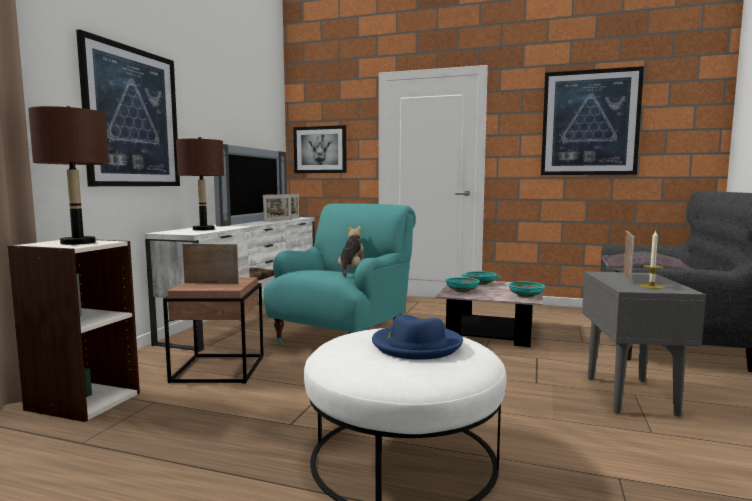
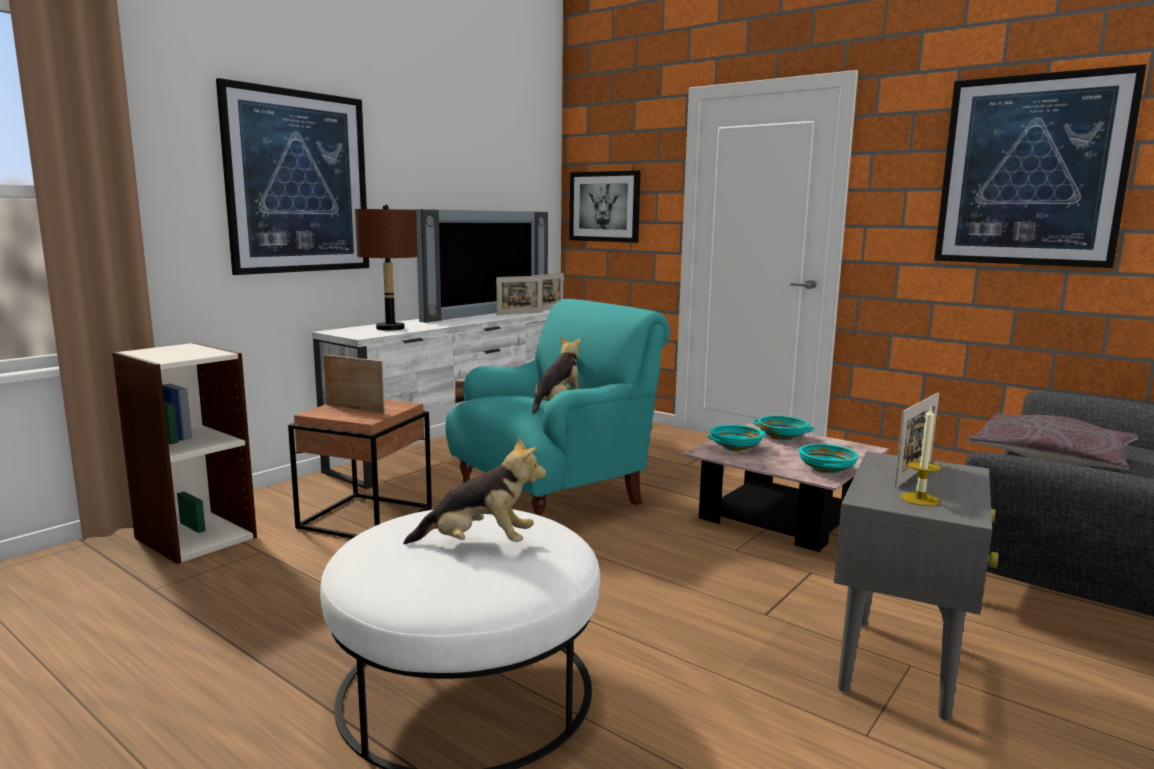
camera: 20 degrees right, 5 degrees up
(77, 243) = (182, 353): brown table lamp -> none
(416, 345) = (479, 544): blue hat -> plush toy

